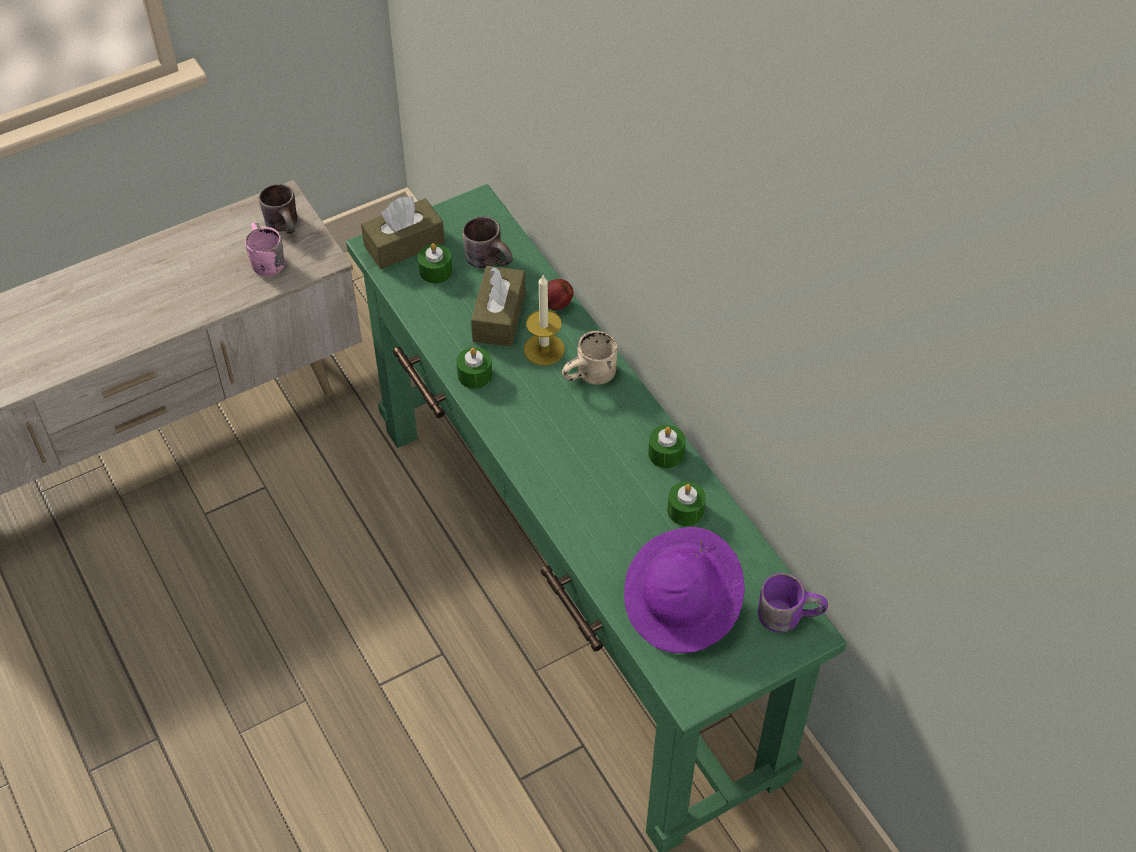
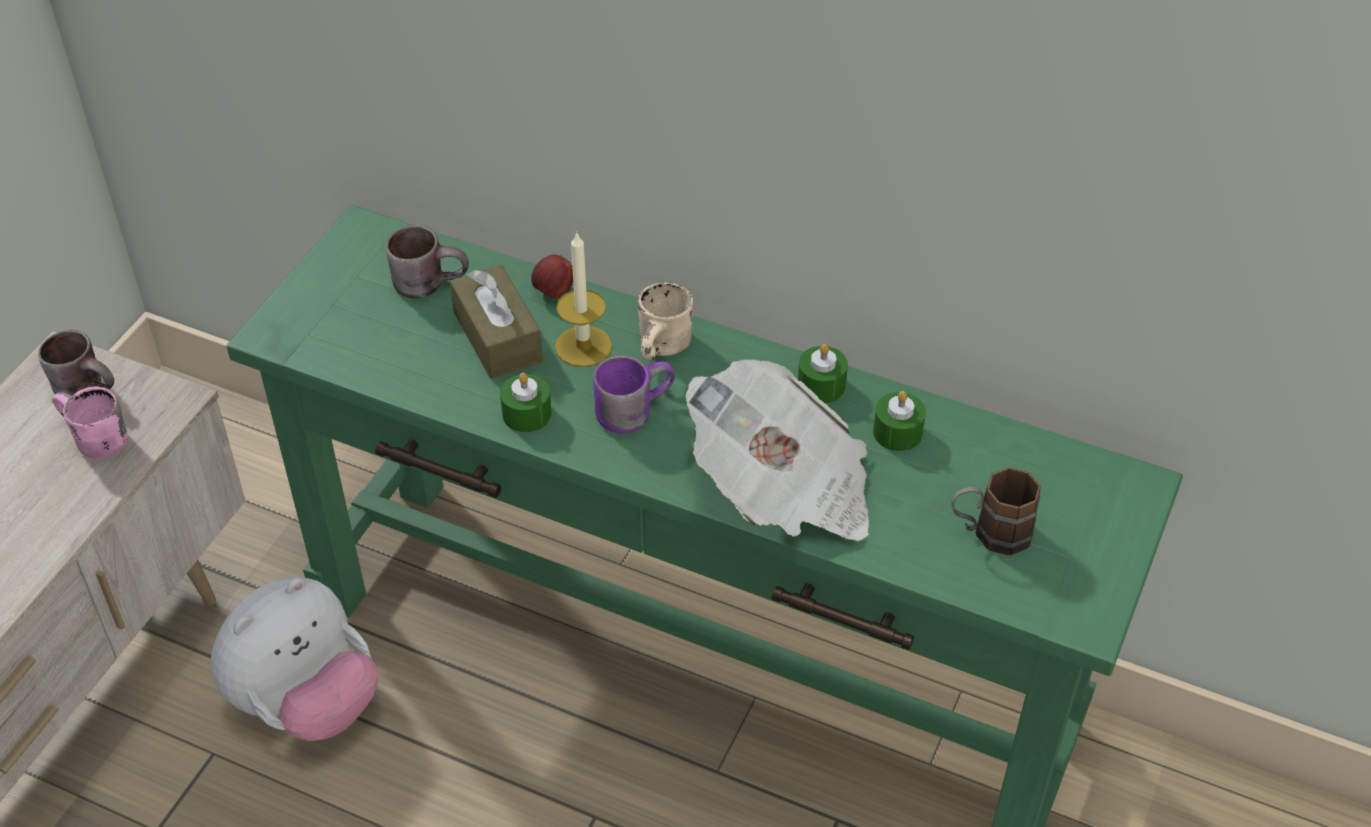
camera: 35 degrees left, 5 degrees down
(335, 486) = (306, 703): none -> plush toy
(404, 244) = (307, 314): brown tissue box -> none
(435, 271) = (374, 325): green candle -> none
(582, 506) = (783, 489): none -> newspaper
(682, 607) = (989, 533): purple hat -> brown mug
(788, 613) = (1100, 477): purple mug -> purple mug (631, 408)

